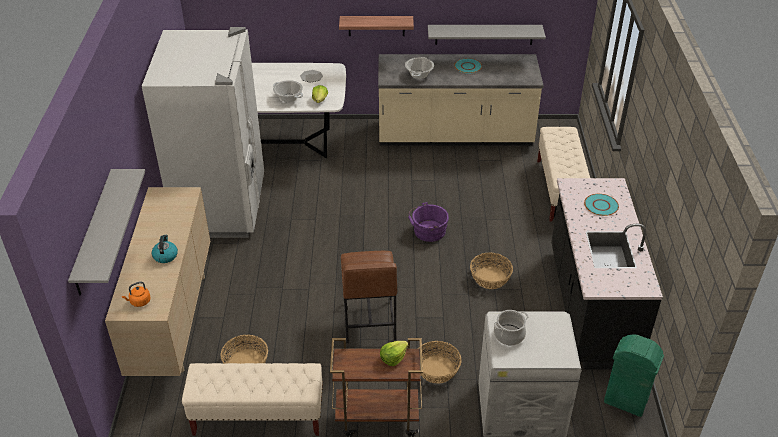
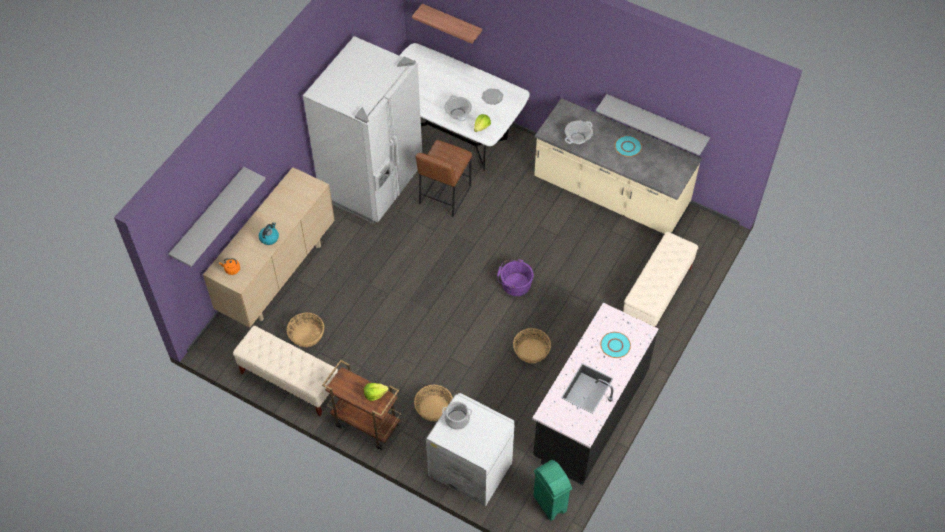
camera: 30 degrees right, 15 degrees up
(369, 322) = (413, 344): brown chair -> brown chair (444, 195)
(376, 26) = (562, 76): shelf -> shelf (452, 23)

